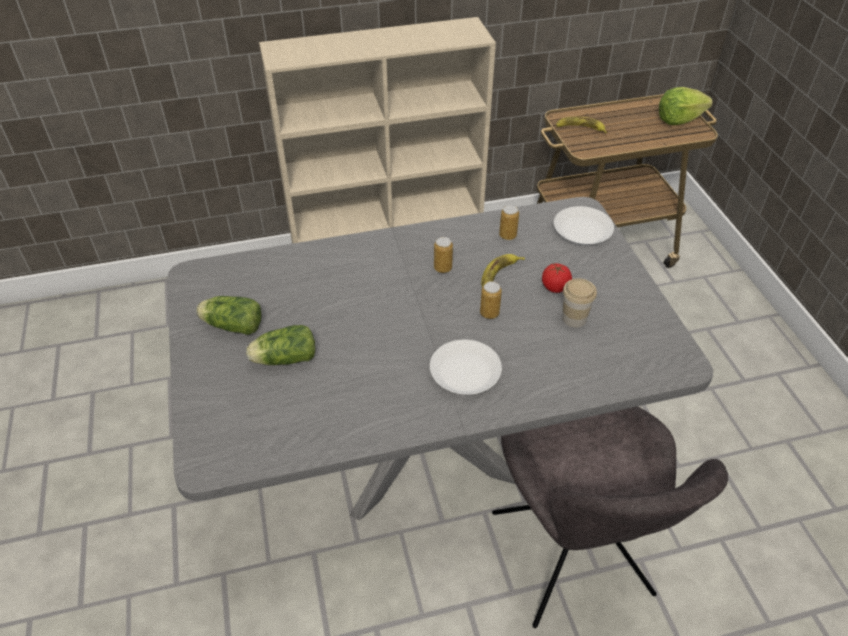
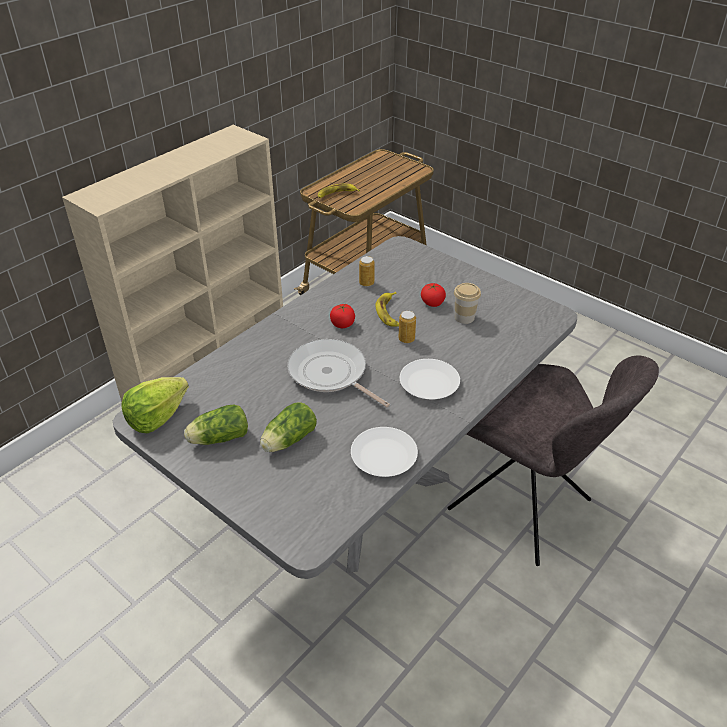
camera: 35 degrees left, 5 degrees down
(382, 314) = (330, 374): none -> frying pan
(442, 268) = (342, 324): can -> tomato
(581, 231) = (413, 260): white plate -> white plate (383, 457)
(679, 120) = (398, 166): lettuce -> lettuce (157, 417)

